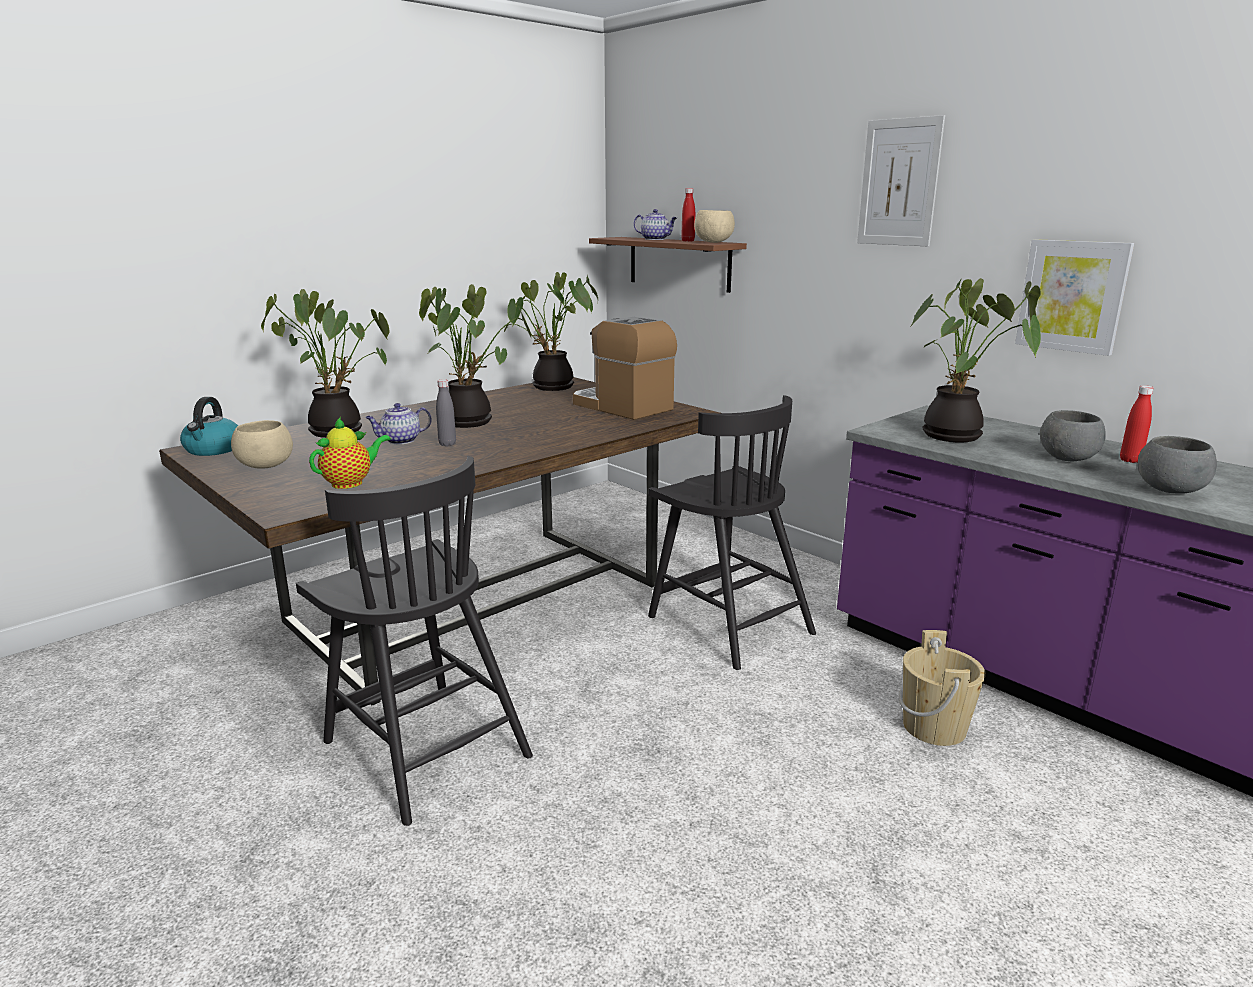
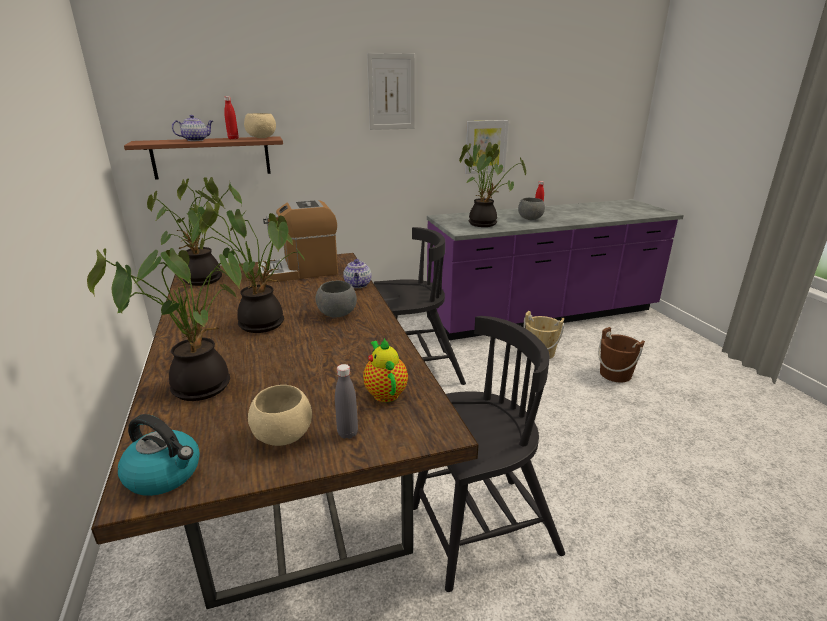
camera: 65 degrees left, 5 degrees up
(400, 441) = (281, 358): teapot -> teapot (358, 285)
(447, 444) = (317, 340): grey bottle -> grey bottle (347, 433)
(973, 842) = (615, 374): none -> brown bucket
(1169, 490) = (575, 219): grey bowl -> grey bowl (337, 314)

